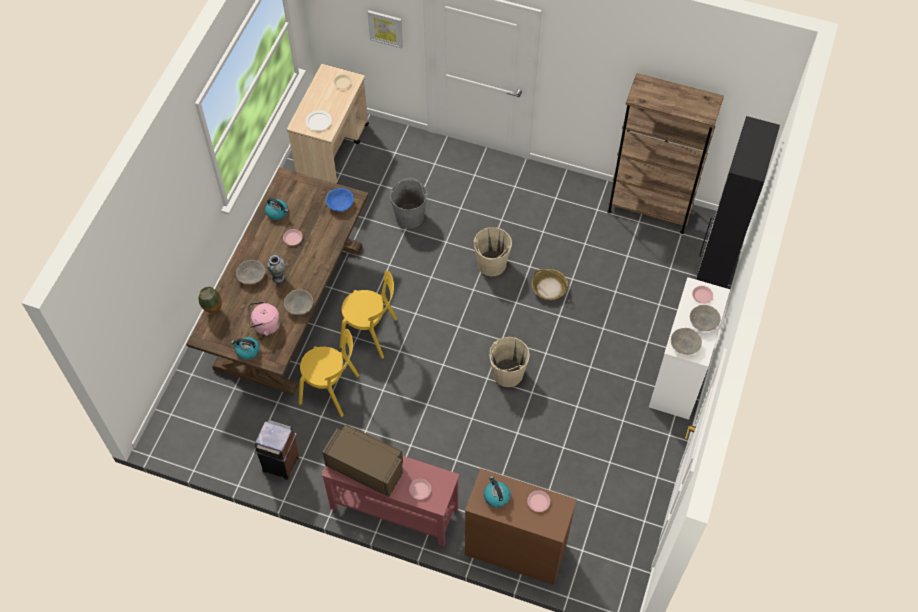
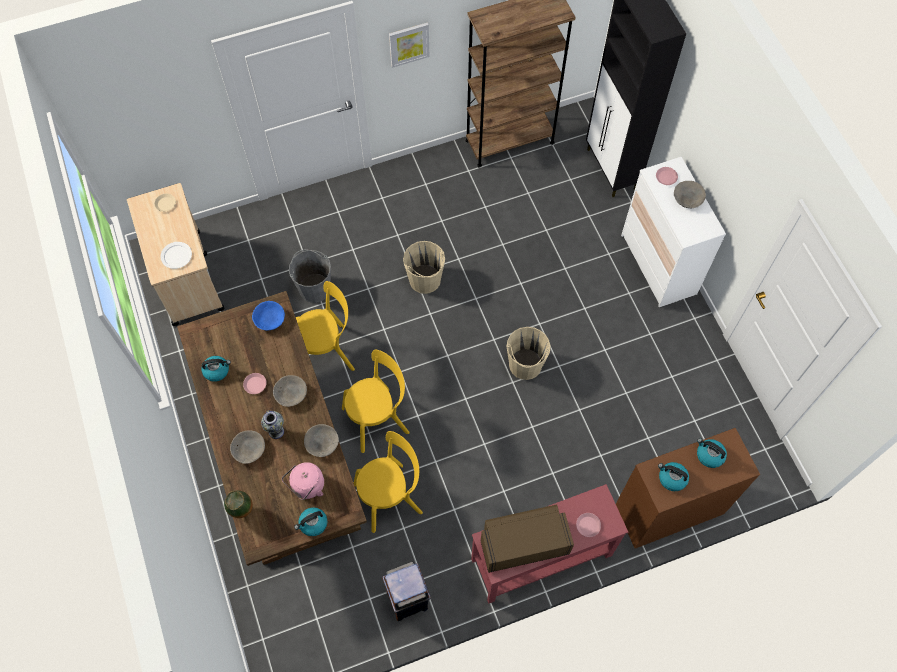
camera: 40 degrees left, 5 degrees up
(379, 265) = (328, 352): none -> yellow chair
(385, 28) = (183, 119): picture -> picture (409, 44)
(538, 502) = (709, 455): pink plate -> kettle
(549, 288) = (491, 265): basket -> none
(685, 345) = (692, 229): grey bowl -> grey bowl (291, 394)

